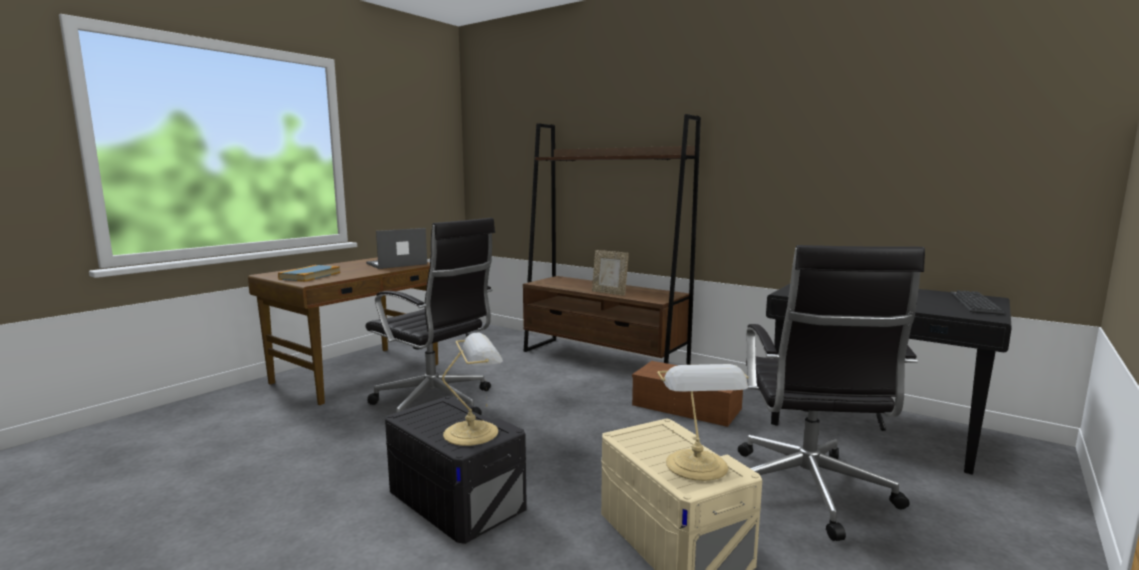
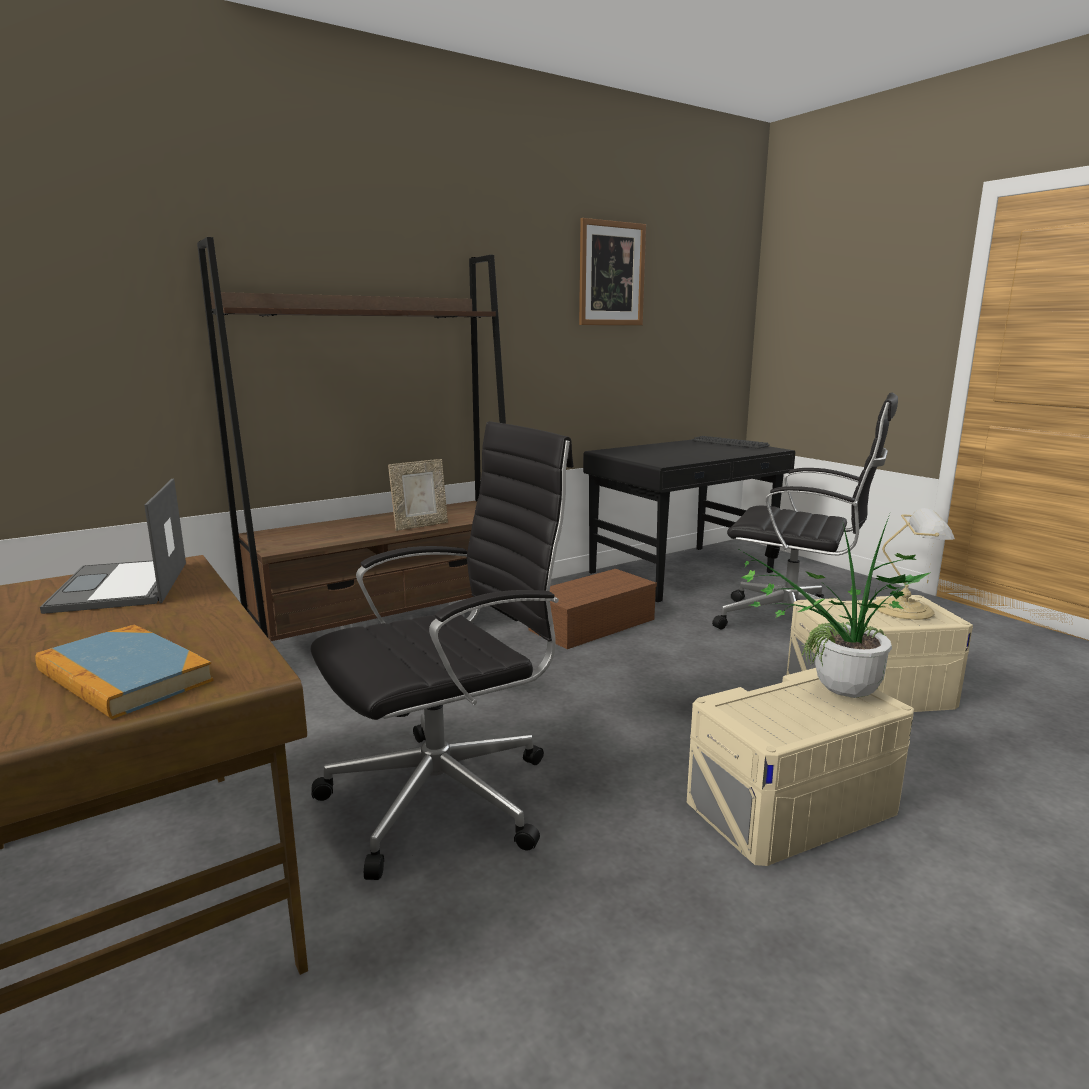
camera: 70 degrees left, 5 degrees up
(455, 498) = (792, 806): black storage box -> beige storage box
(474, 432) = (834, 693): table lamp -> potted plant
(850, 115) = (611, 274): none -> picture

